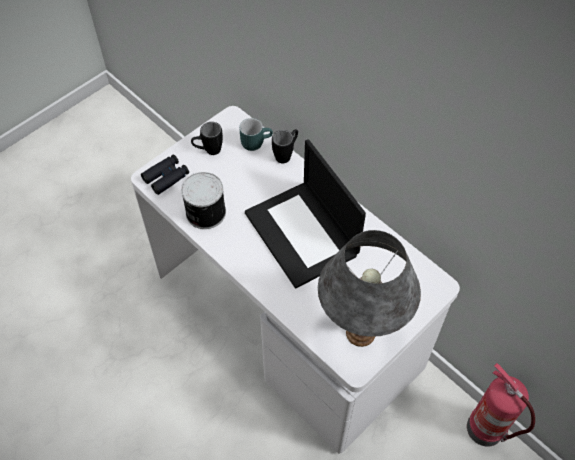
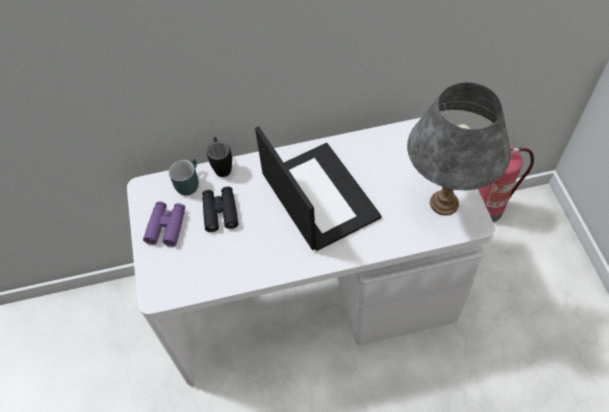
camera: 55 degrees left, 0 degrees up
(166, 177) = (169, 278): black binoculars -> black binoculars (220, 212)
(204, 212) = (237, 264): can -> none
(208, 151) = (166, 226): black mug -> purple binoculars
(303, 234) = (318, 196): laptop -> laptop turned 120 degrees counterclockwise

